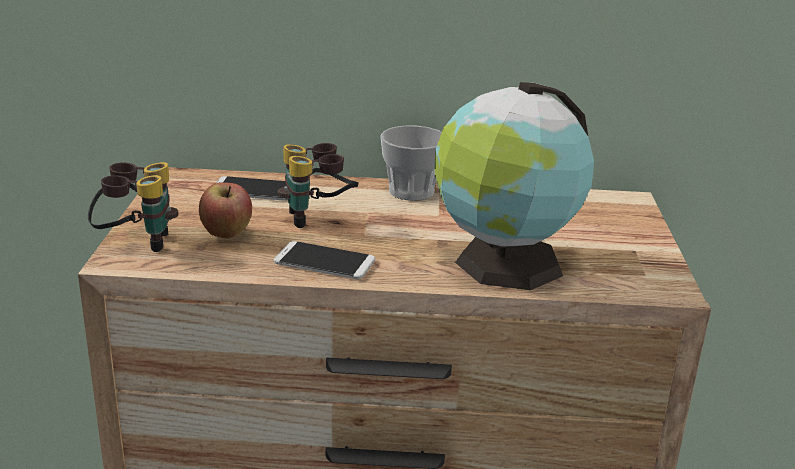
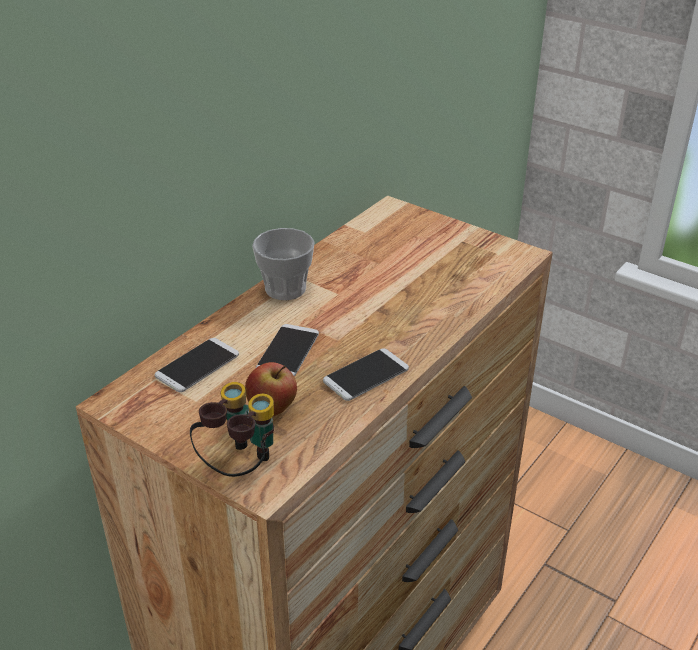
camera: 55 degrees left, 10 degrees up
(317, 218) = (288, 351): binoculars -> phone
(504, 265) = (439, 299): globe -> none

